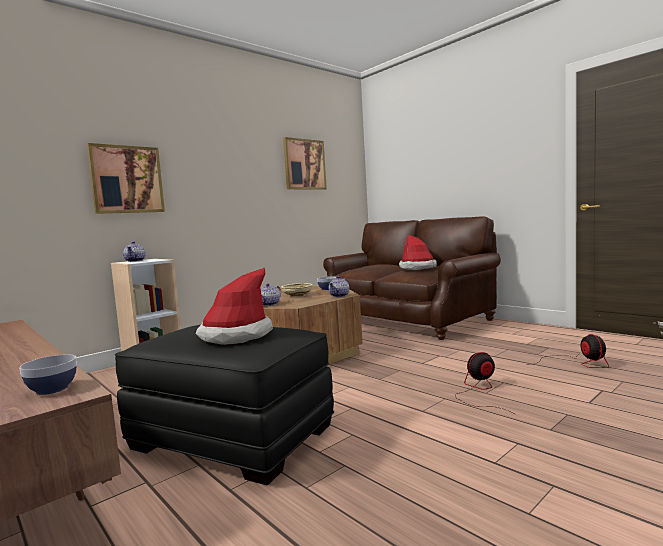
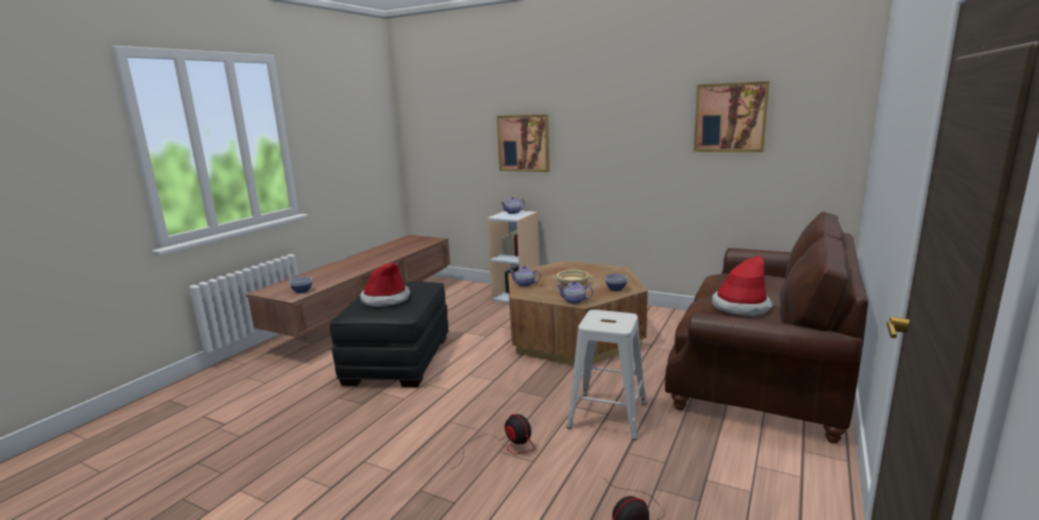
camera: 70 degrees right, 10 degrees up
(441, 355) = (608, 415): none -> white stool

